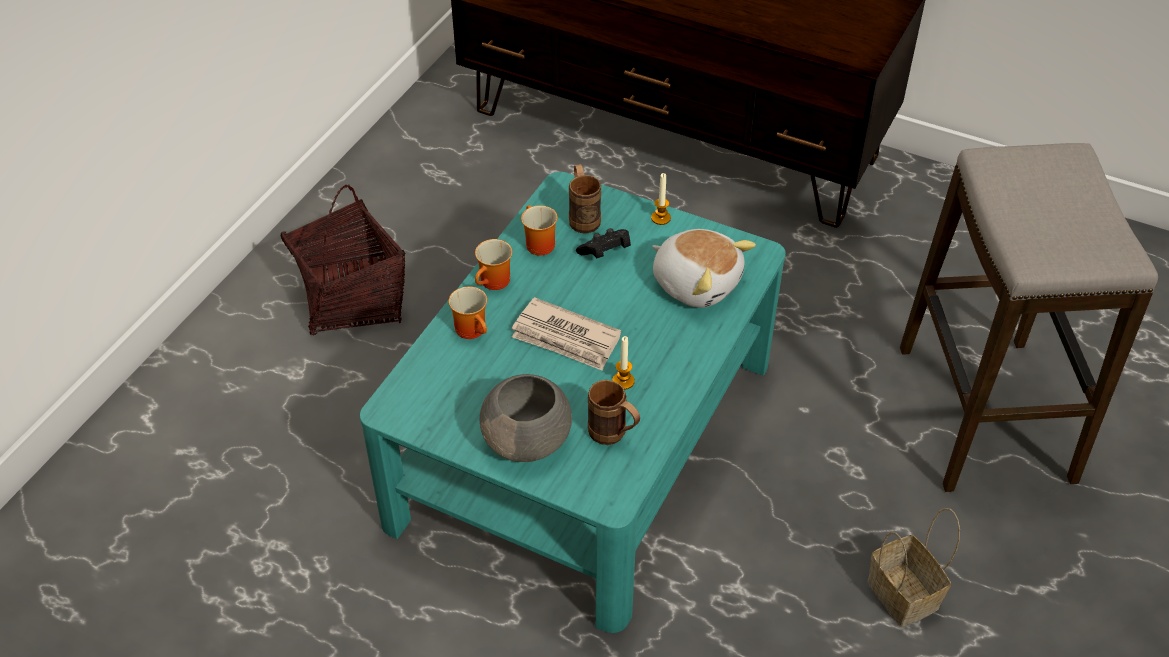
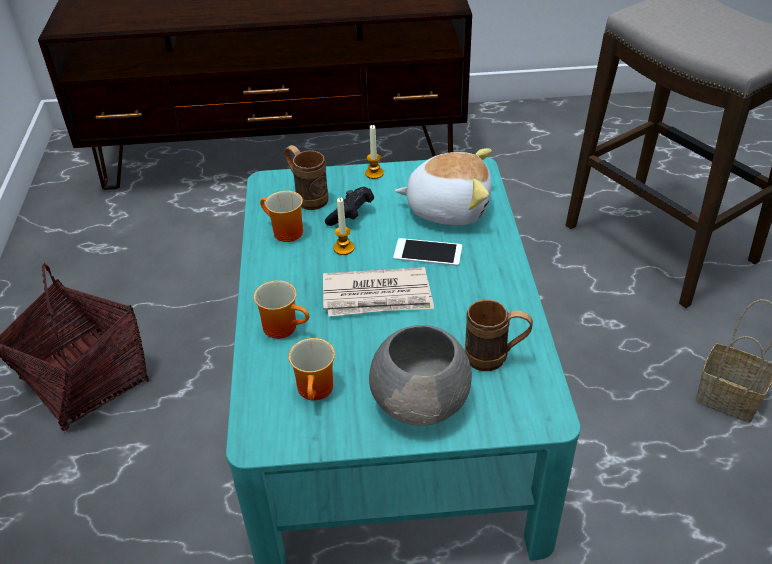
camera: 30 degrees left, 5 degrees down
(495, 283) = (272, 279): mug -> mug (318, 390)
(623, 381) = (460, 309): candle -> candle (343, 248)
(641, 318) = (428, 252): none -> phone

